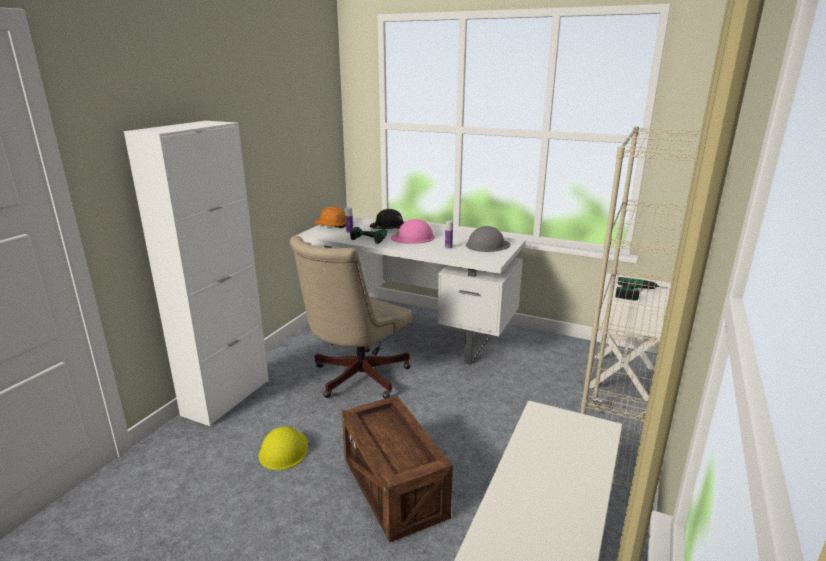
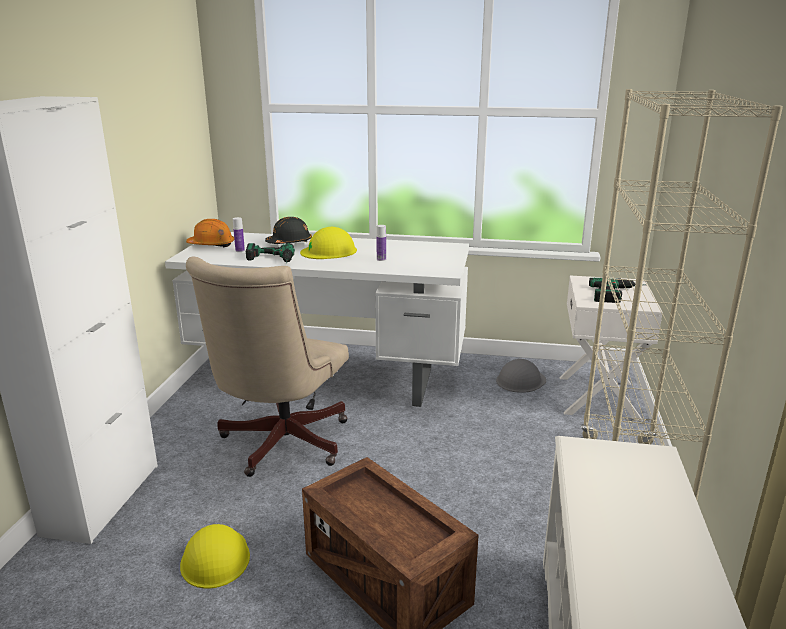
camera: 15 degrees left, 0 degrees up
(413, 237) = (329, 251): pink hard hat -> yellow hard hat
(487, 245) = (427, 253): grey hard hat -> grey hard hat (520, 380)

